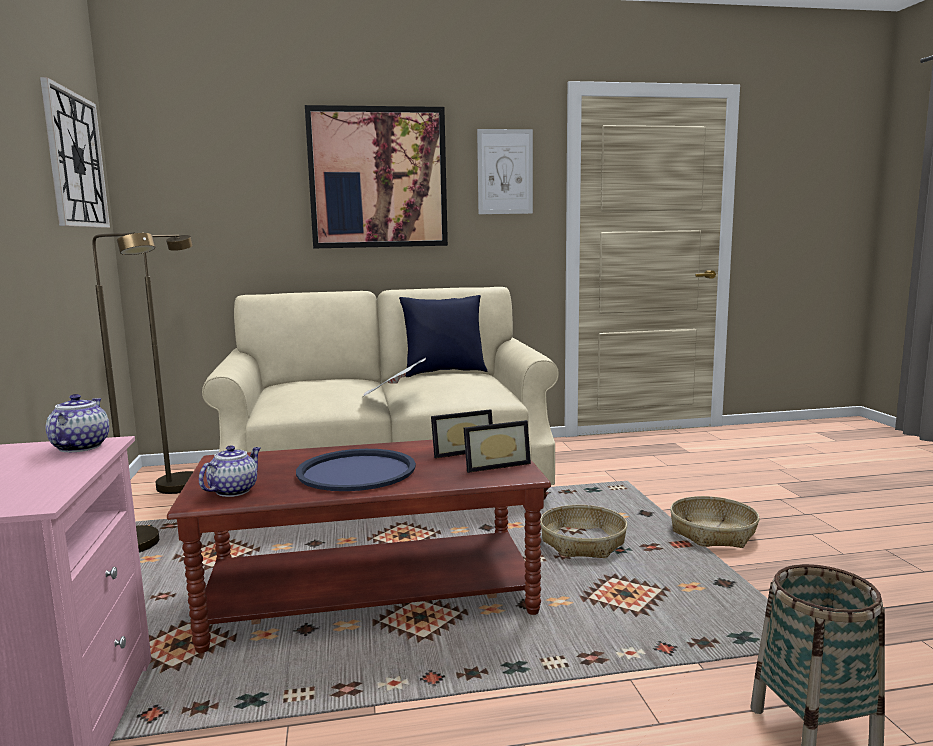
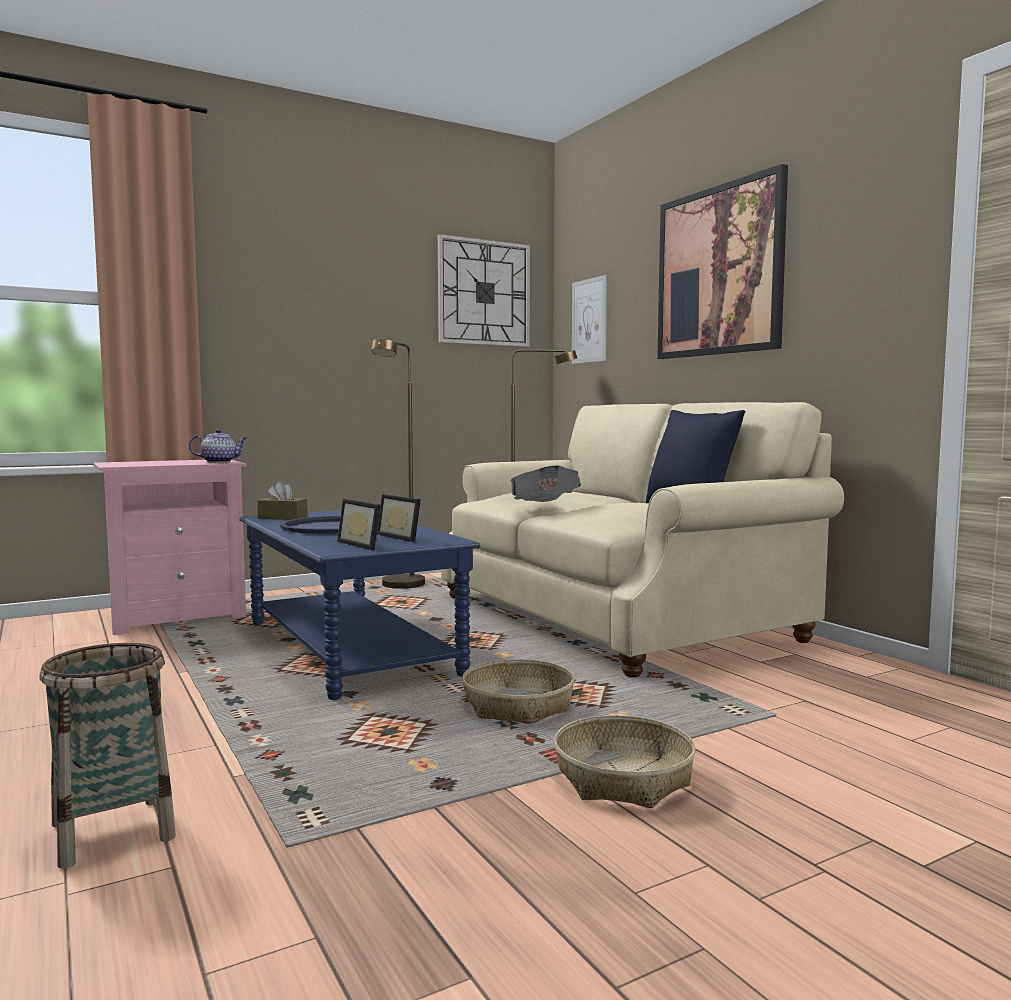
camera: 70 degrees right, 5 degrees down
(234, 490) = (282, 517): teapot -> brown tissue box
(371, 596) = (349, 648): brown coffee table -> blue coffee table
(505, 172) = (858, 234): picture -> picture (589, 321)

